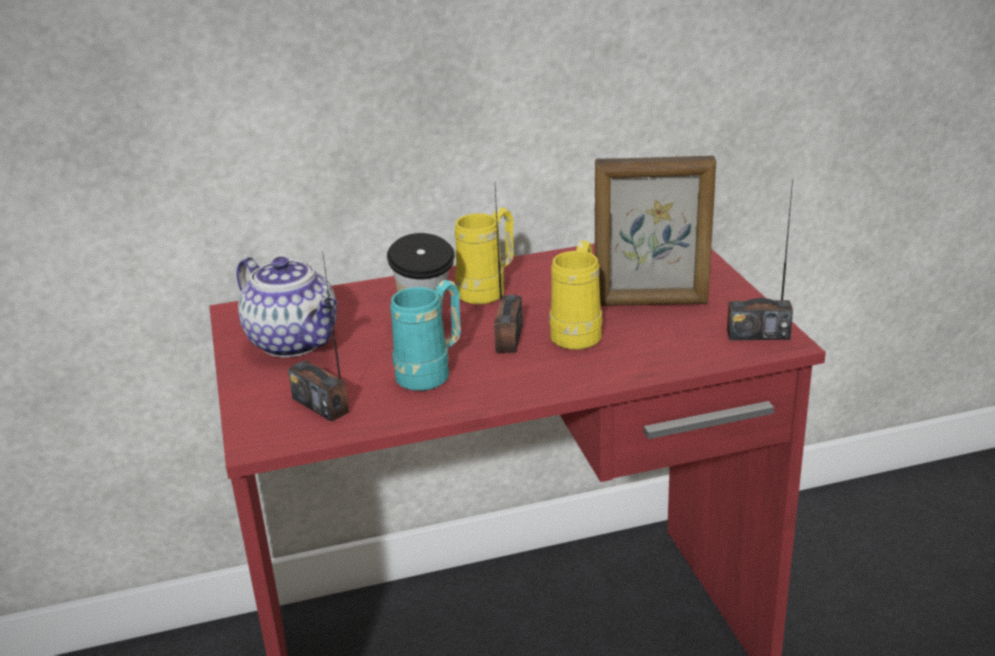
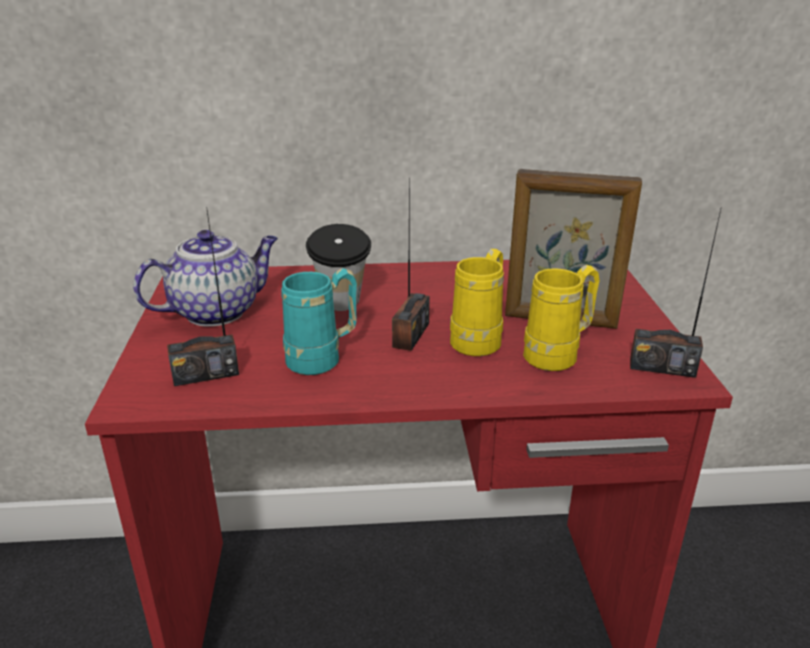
camera: 10 degrees right, 0 degrees up
(295, 342) = (217, 311): teapot -> teapot turned 90 degrees counterclockwise
(321, 405) = (205, 374): radio -> radio turned 75 degrees counterclockwise
(488, 291) = (410, 288): yellow mug -> yellow mug (559, 355)

